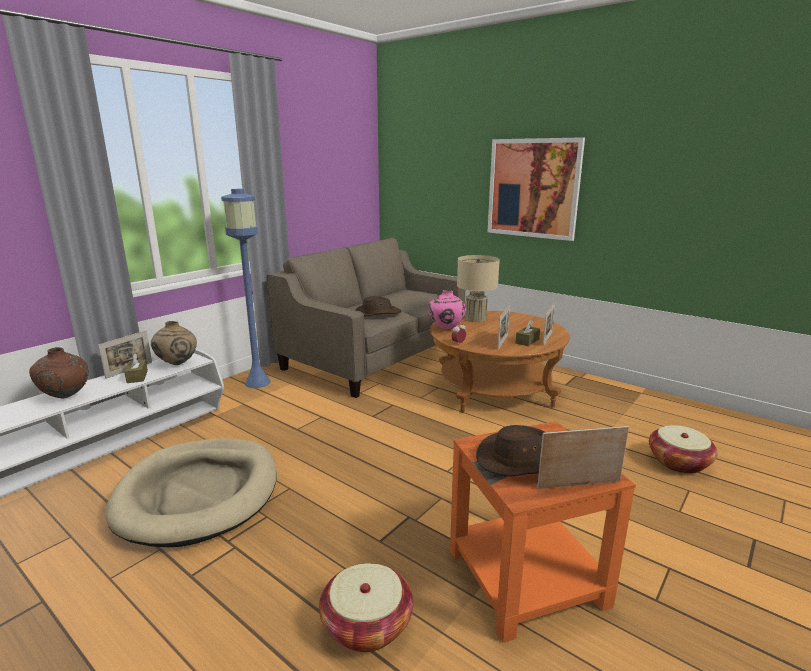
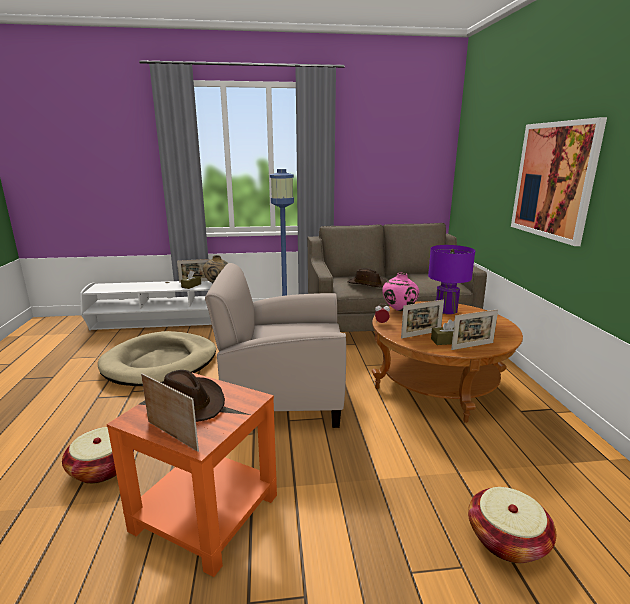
camera: 45 degrees right, 0 degrees up
(66, 397) = (151, 286): brown vase -> none
(405, 455) = (283, 396): none -> beige armchair
(475, 318) = (446, 310): beige table lamp -> purple table lamp

